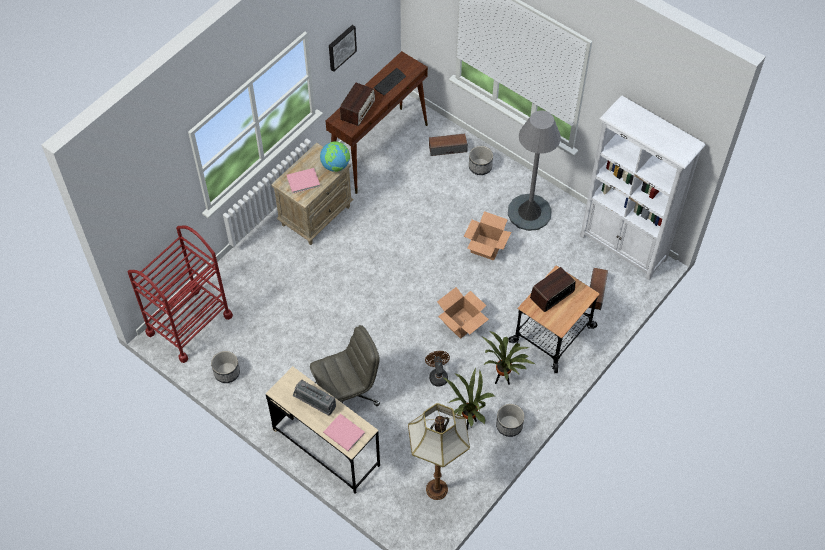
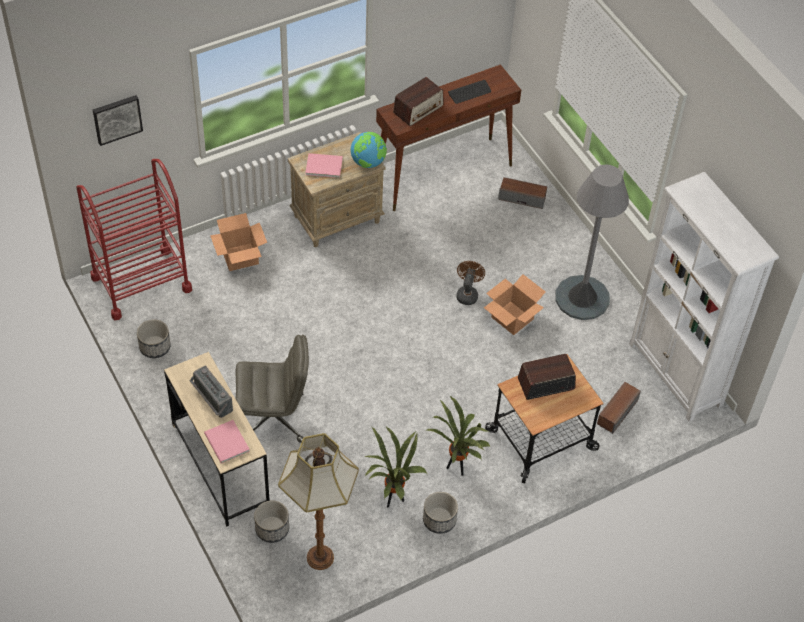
camera: 20 degrees right, 5 degrees down
(341, 47) = (420, 29): picture -> picture (117, 118)
(437, 375) = (385, 435): brown fan -> brown fan (467, 294)
(461, 322) = (441, 389): cardboard box -> cardboard box (240, 256)
(480, 167) = (549, 230): planter -> planter (272, 529)

